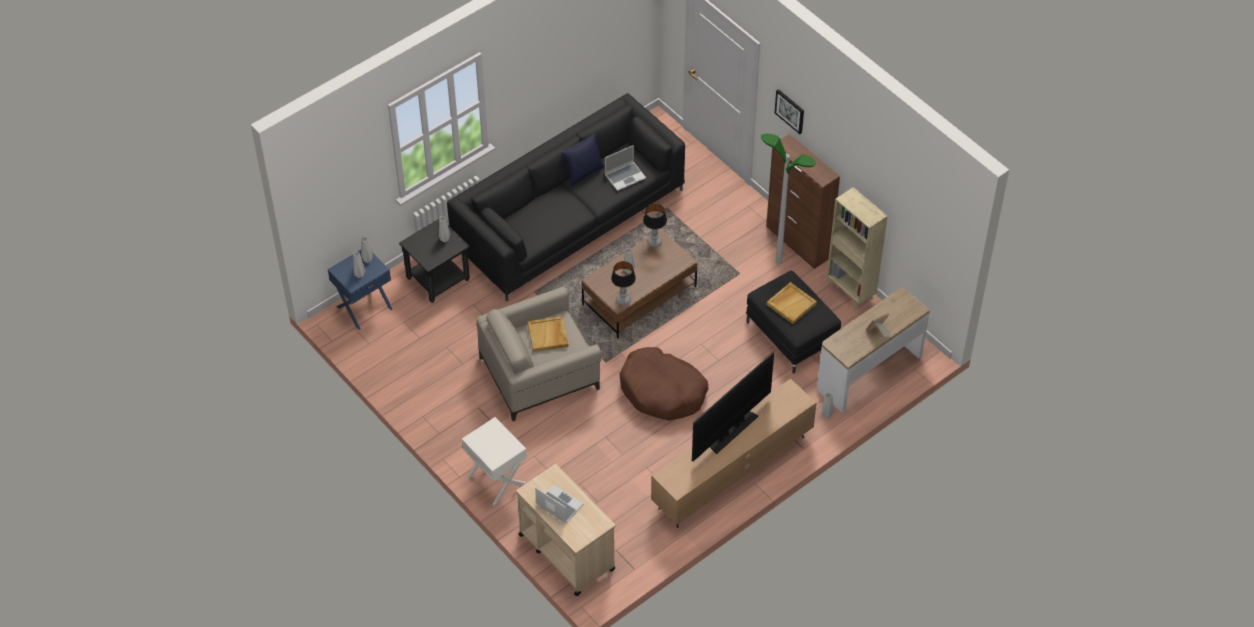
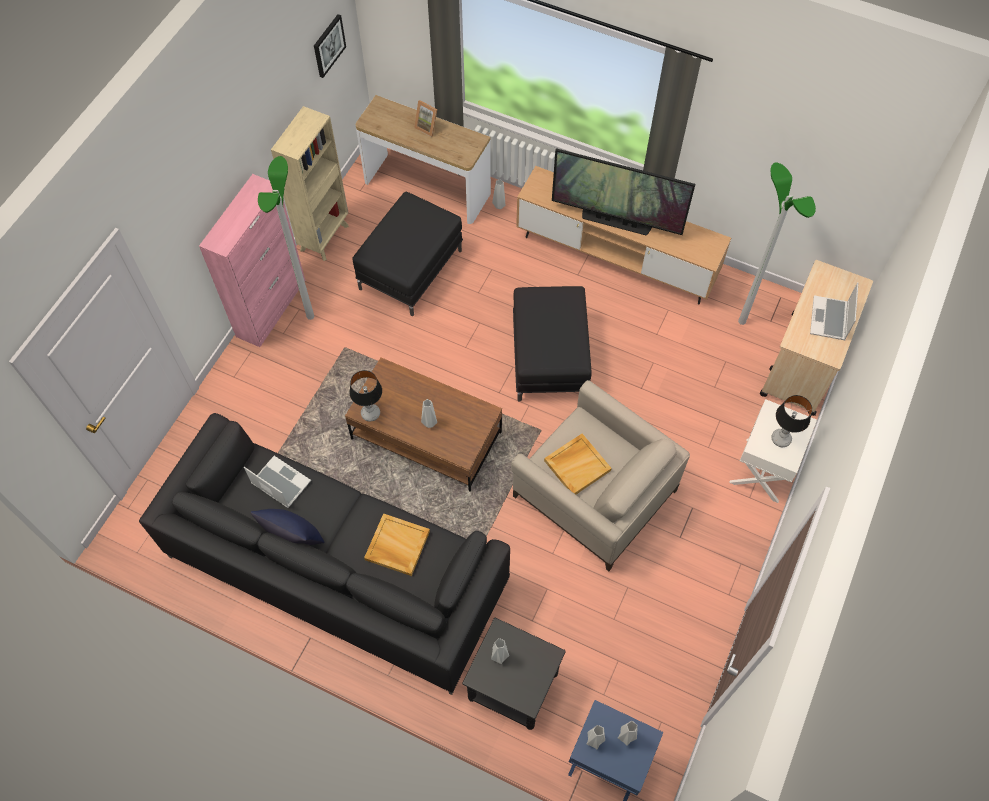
camera: 115 degrees left, 10 degrees up
(623, 300) = (478, 410): table lamp -> table lamp (781, 438)
(626, 530) = (742, 321): none -> floor lamp
(662, 391) = (550, 358): brown dog bed -> black ottoman
(790, 111) = (184, 223): picture -> picture (328, 45)
(791, 304) = (406, 237): beige tray -> beige tray (396, 546)
(798, 242) = (271, 307): brown cabinet -> pink cabinet

